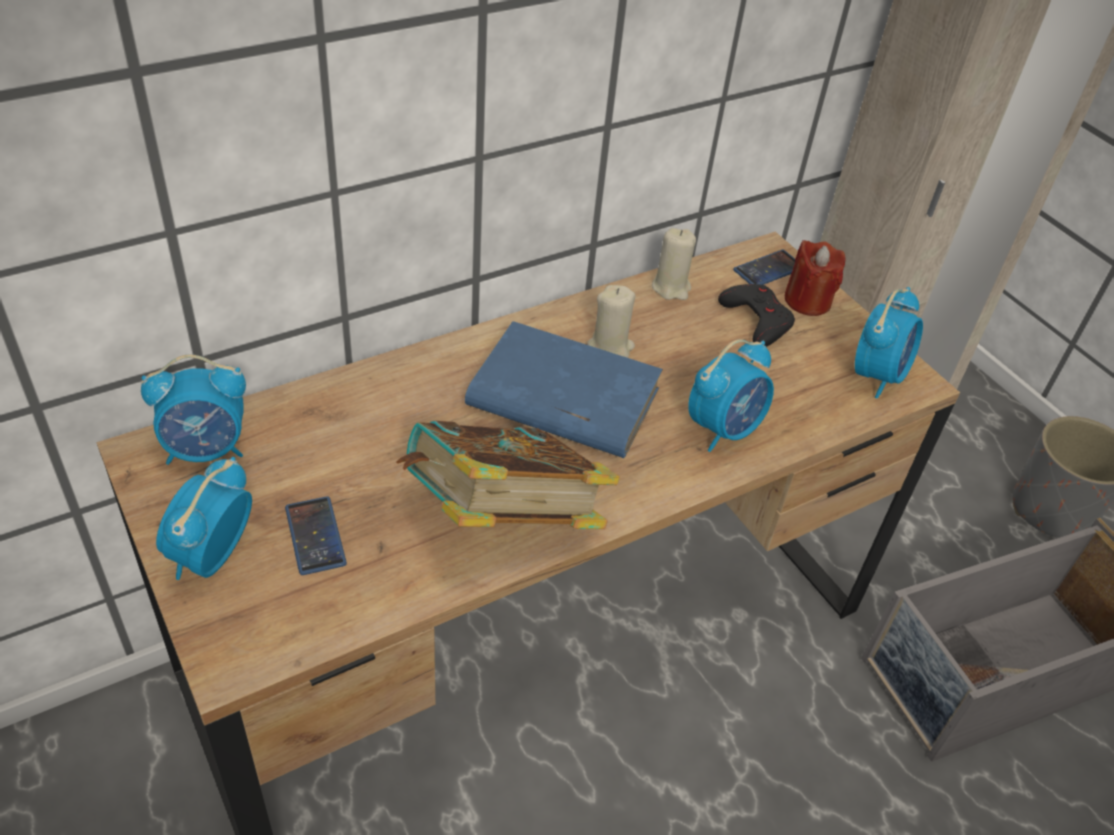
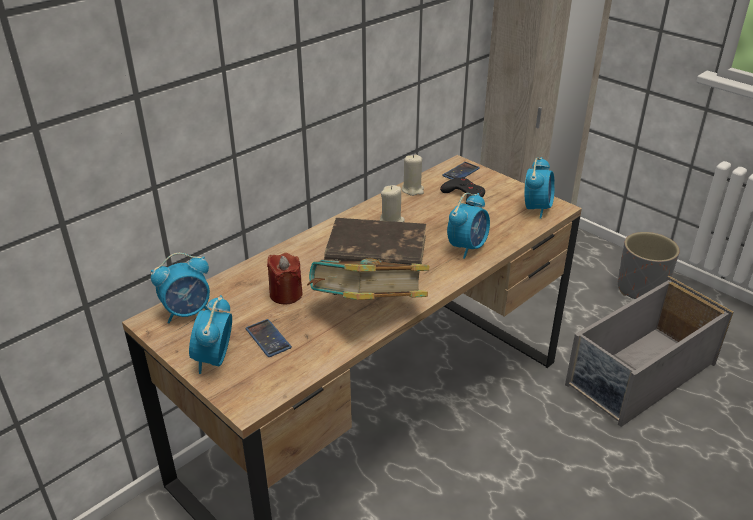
camera: 10 degrees left, 10 degrees down
(562, 397) = (375, 250): blue book -> brown book
(807, 301) = (487, 182): red candle -> red candle (286, 294)

